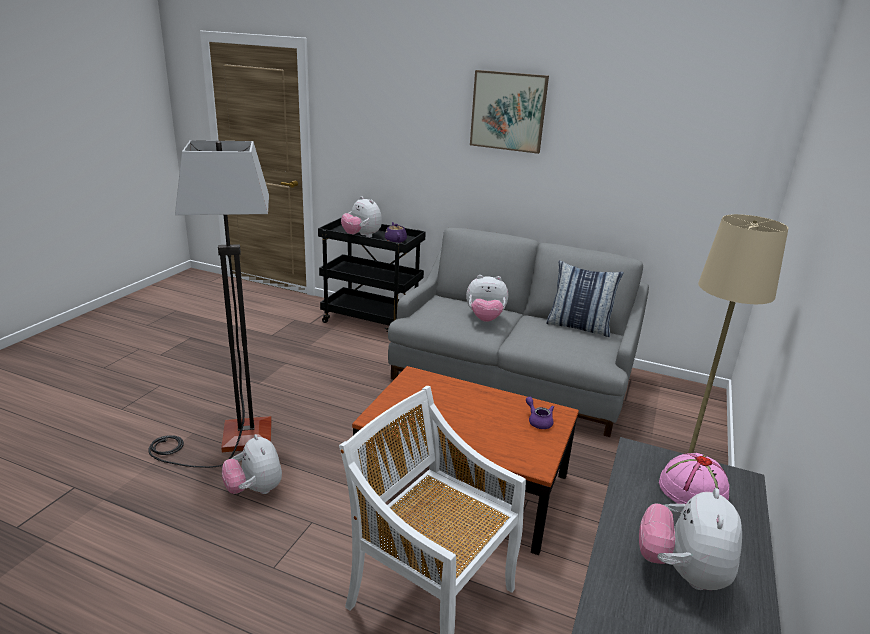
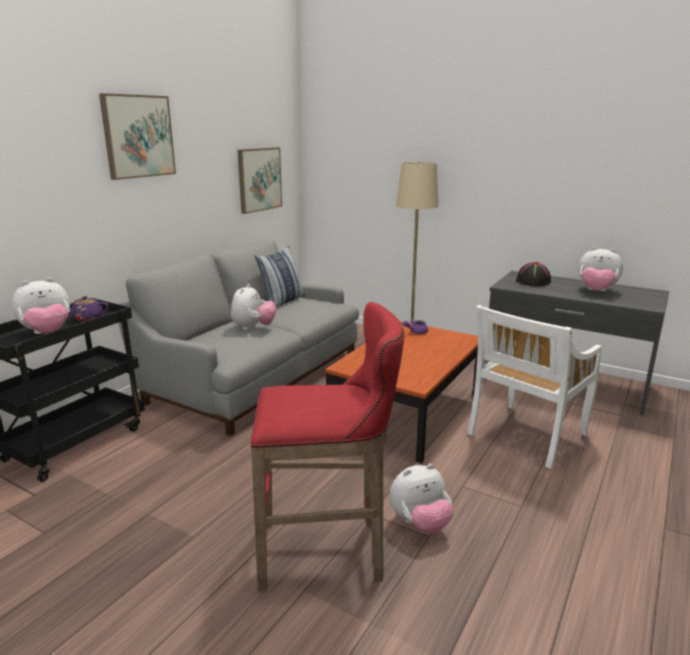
camera: 80 degrees left, 5 degrees down
(229, 440) = (327, 552): floor lamp -> red stool
(678, 188) = (259, 179): none -> picture
(692, 490) = (533, 282): pink hat -> black hat

